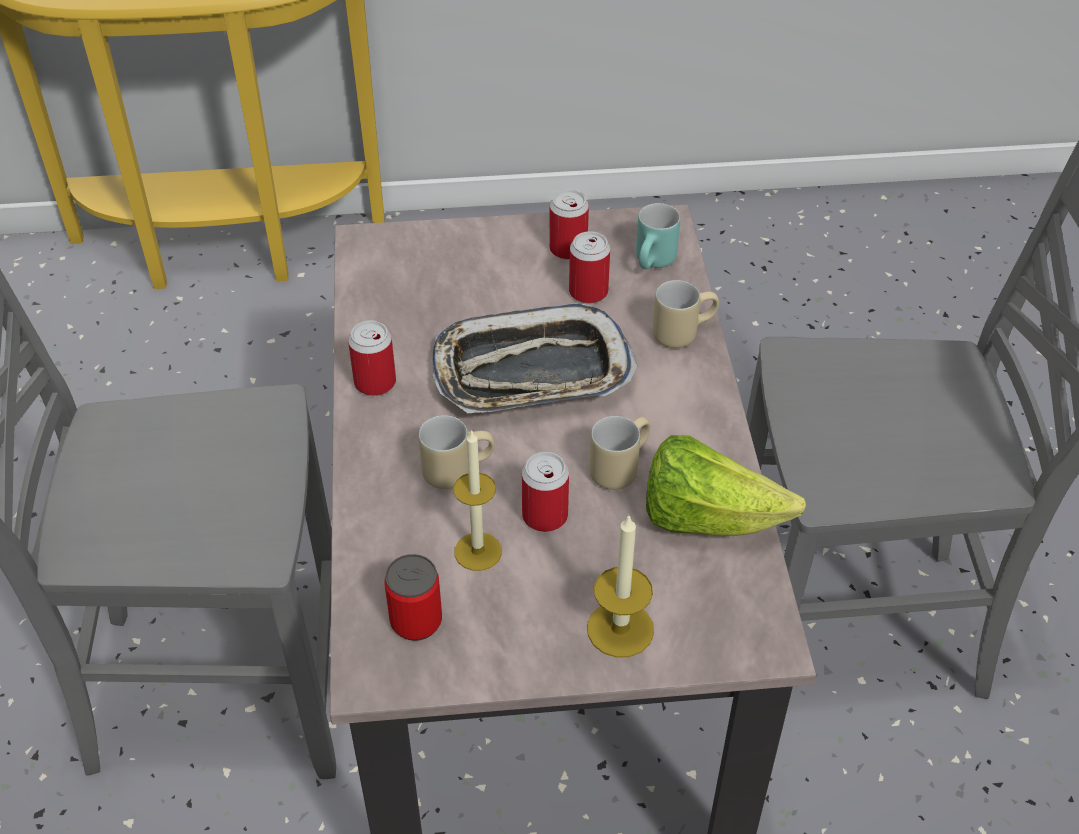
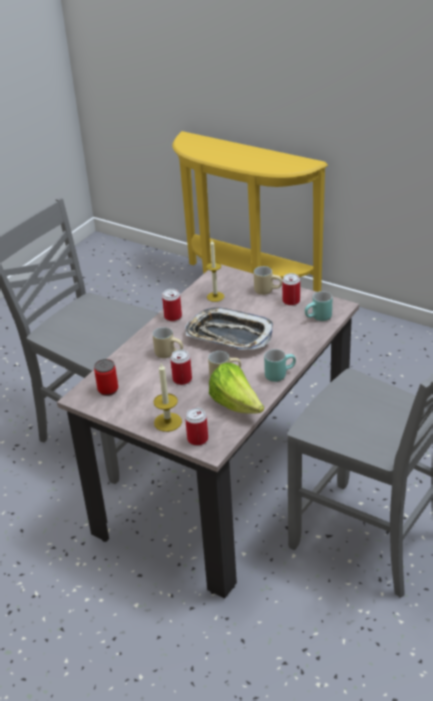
camera: 40 degrees right, 10 degrees down
(478, 551) = (149, 379): candle -> candle (215, 296)
(588, 292) = (281, 318): can -> can (197, 439)
(682, 331) = (301, 345): beige mug -> beige mug (268, 290)
(710, 411) = (279, 374): none -> turquoise mug

